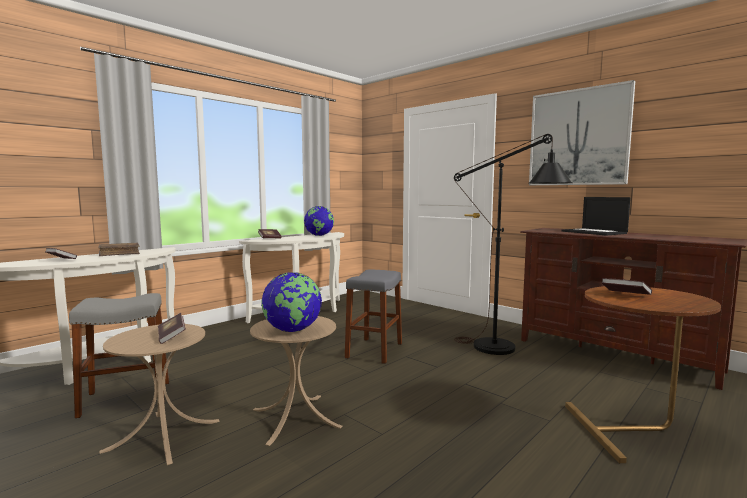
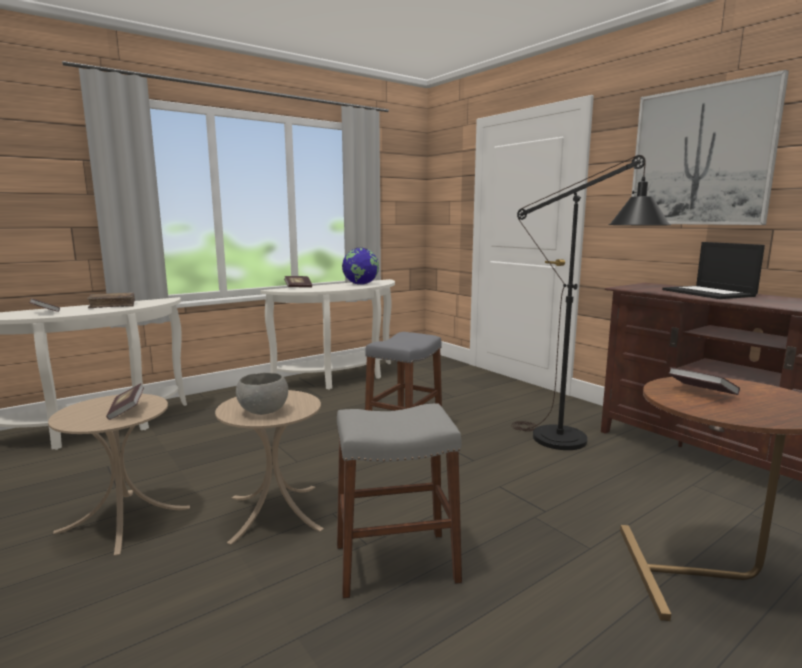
camera: 10 degrees right, 5 degrees up
(126, 399) = (105, 471): grey stool -> grey stool (395, 563)
(292, 330) = (263, 412): globe -> grey bowl

